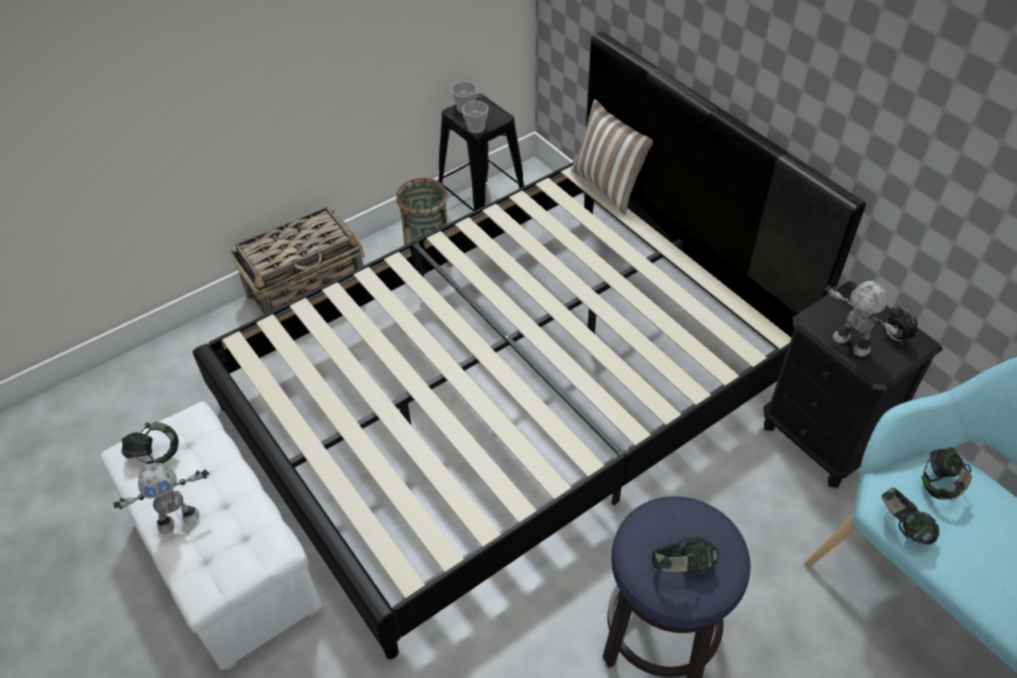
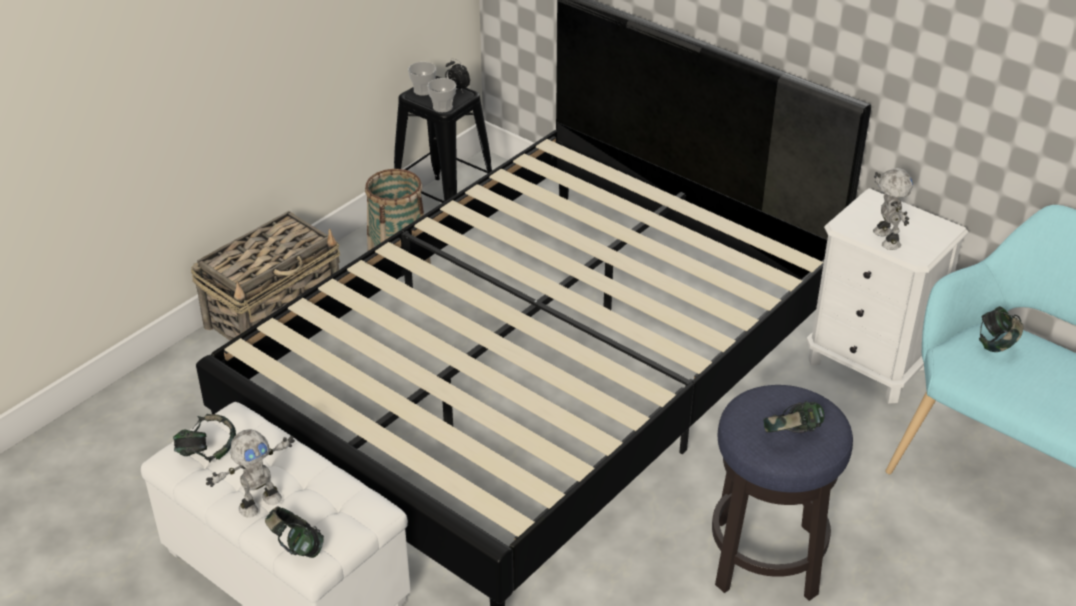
camera: 15 degrees left, 10 degrees down
(609, 186) = (592, 153): pillow -> none
(821, 439) = (868, 364): black nightstand -> white nightstand
(850, 344) = (885, 239): toy robot -> toy robot turned 45 degrees clockwise
(894, 337) = (922, 228): alarm clock -> alarm clock (457, 89)
(902, 527) = (974, 381): headphones -> headphones (296, 547)

